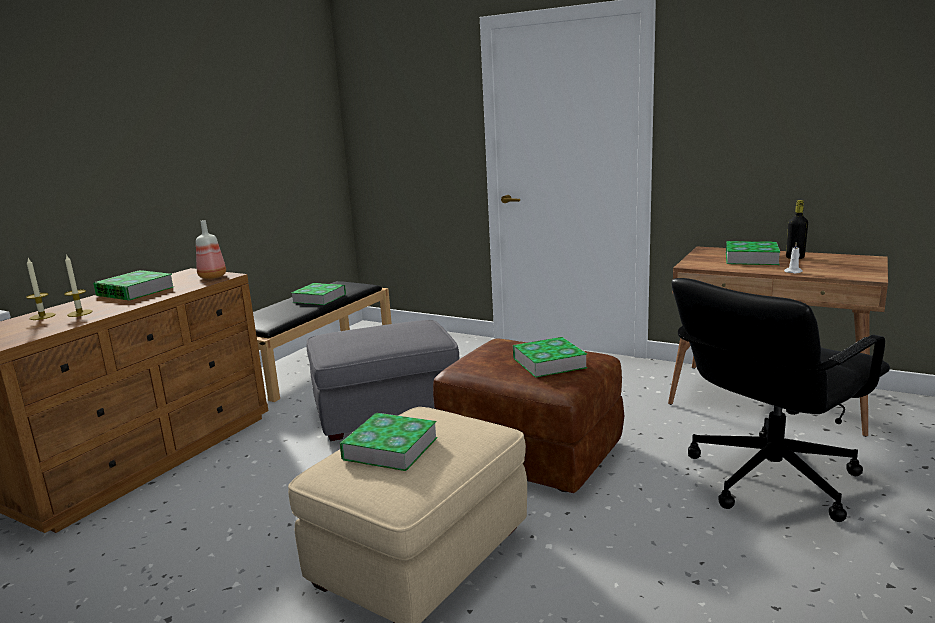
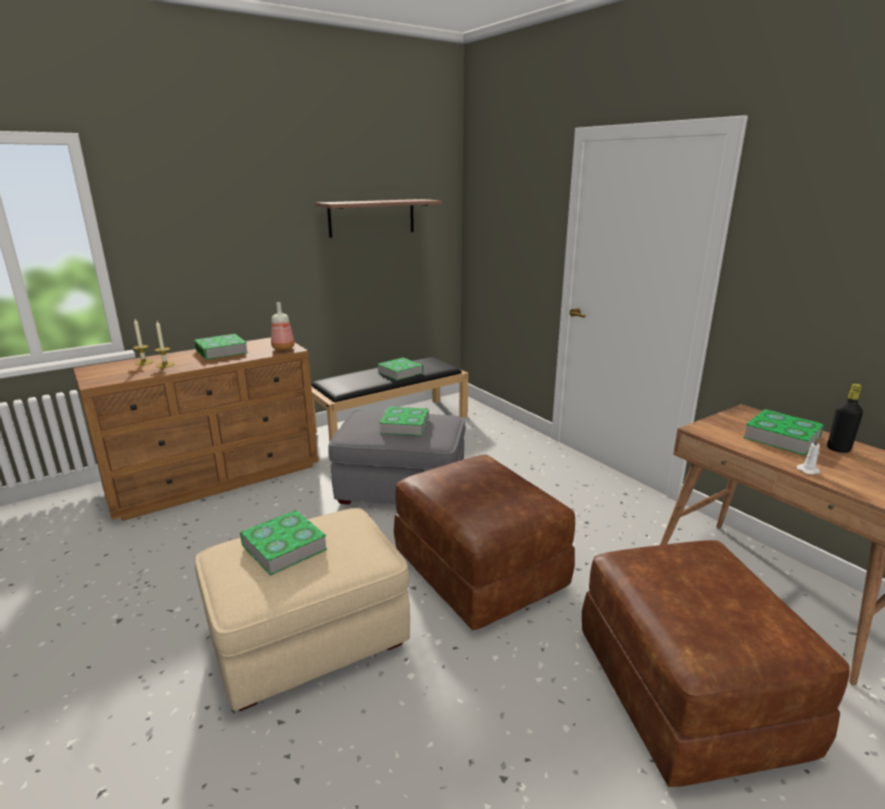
camera: 25 degrees right, 5 degrees up
(258, 125) = (372, 217): none -> shelf
(549, 363) = (495, 498): book -> book (405, 425)
(769, 478) = (685, 691): black office chair -> brown ottoman

